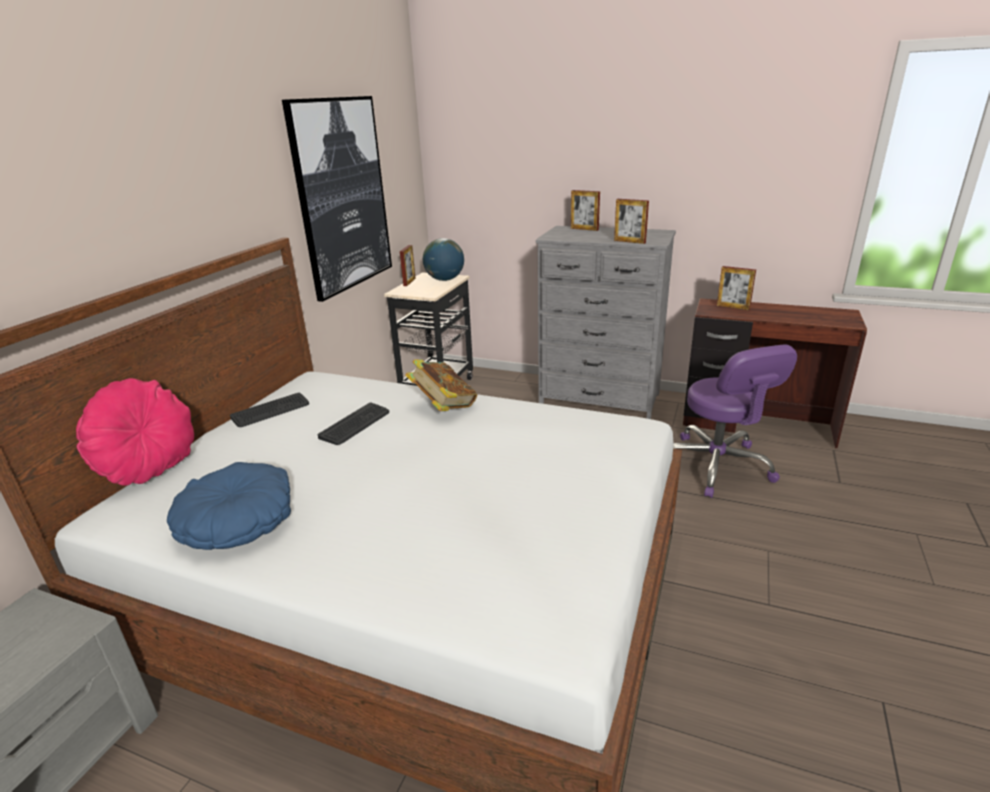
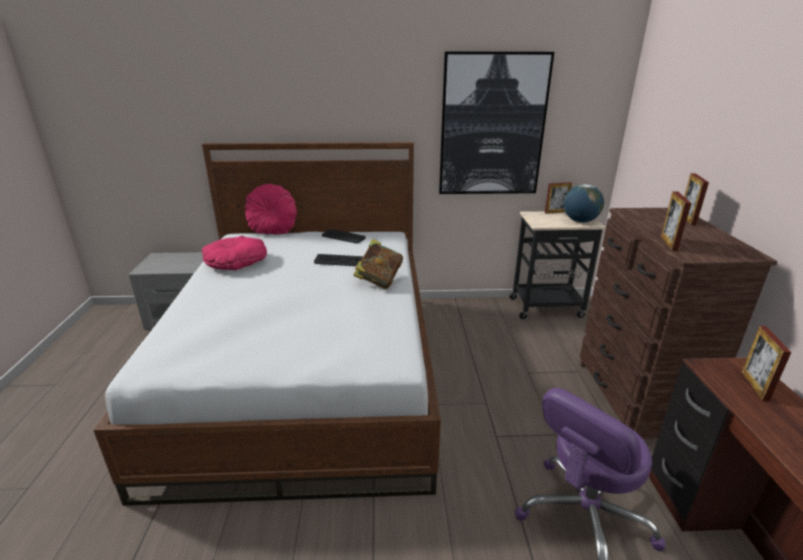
camera: 65 degrees right, 0 degrees up
(235, 520) = (235, 261): blue pillow -> pink pillow
(599, 400) = (632, 400): grey dresser -> brown dresser

